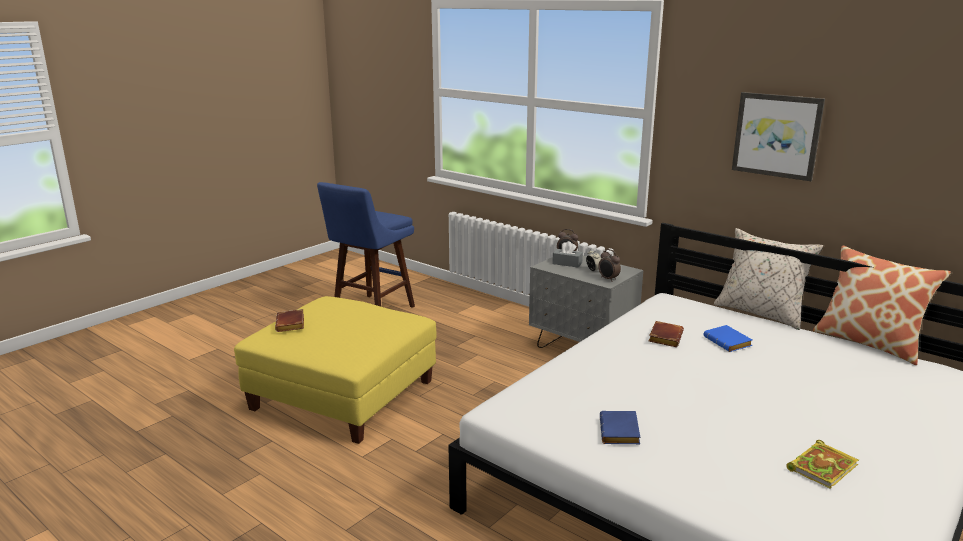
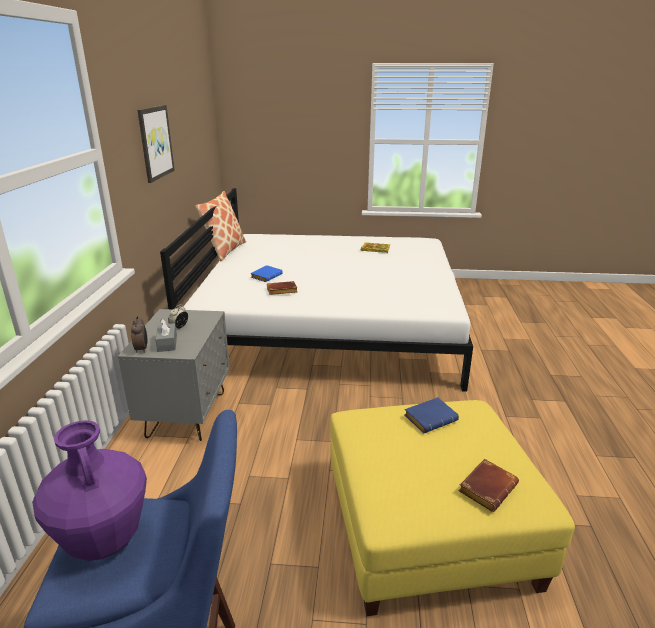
camera: 125 degrees left, 5 degrees up
(377, 215) = (104, 540): none -> purple vase
(608, 279) = (200, 316): alarm clock -> none
(621, 433) = (414, 281): blue book -> blue book (430, 418)
(760, 313) = (201, 275): beige pillow -> none

